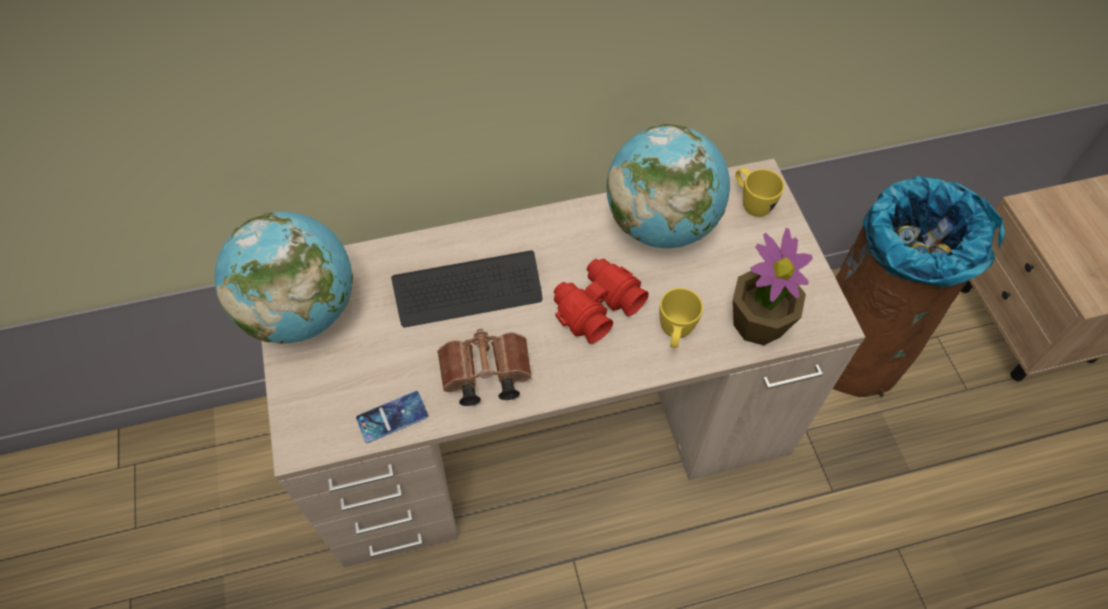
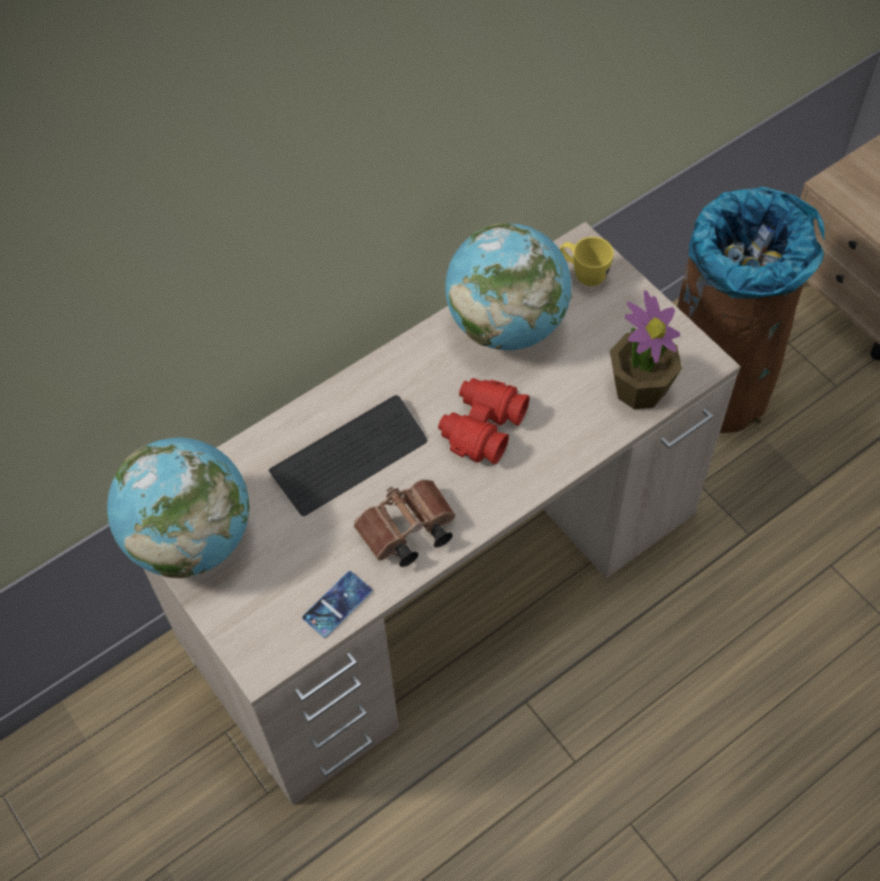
camera: 20 degrees left, 0 degrees up
(675, 334) = (568, 427): yellow mug -> none

